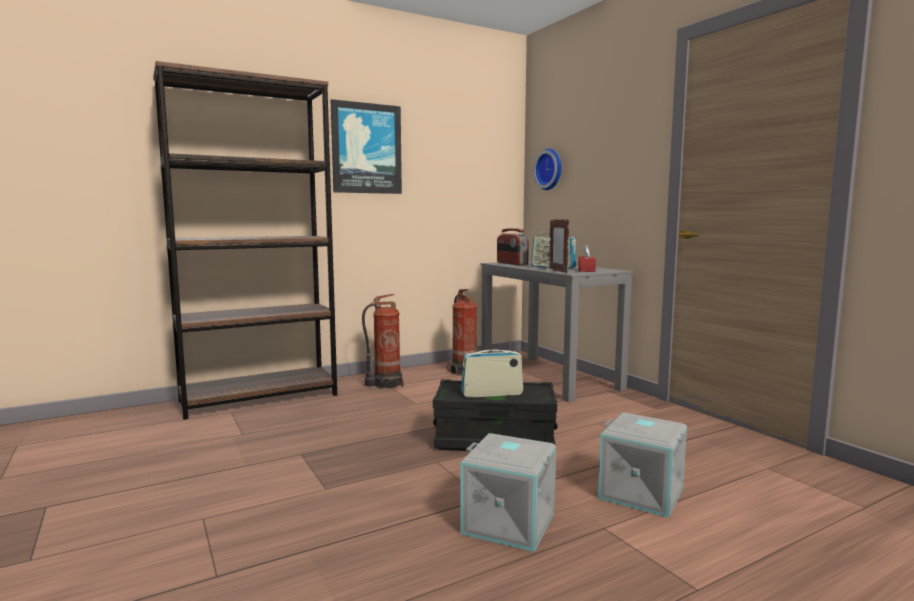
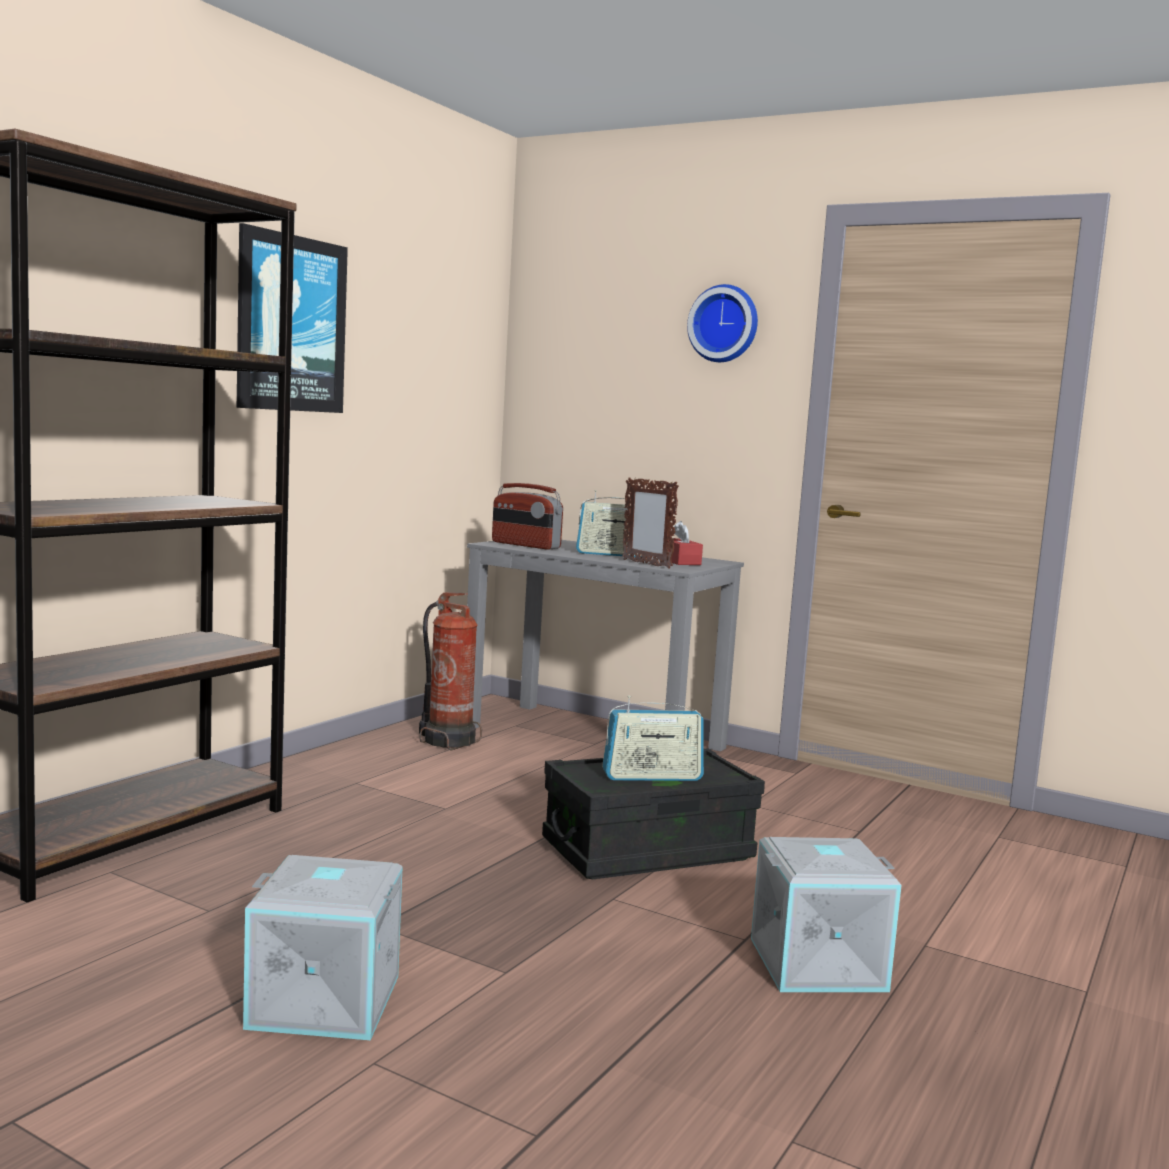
camera: 30 degrees left, 0 degrees up
(385, 384) = (342, 779): fire extinguisher -> none
(491, 394) = (652, 777): radio -> radio turned 150 degrees counterclockwise
(550, 169) = (569, 381): wall clock -> wall clock (724, 324)
(642, 493) = (912, 892): grey storage box -> grey storage box (326, 1000)

